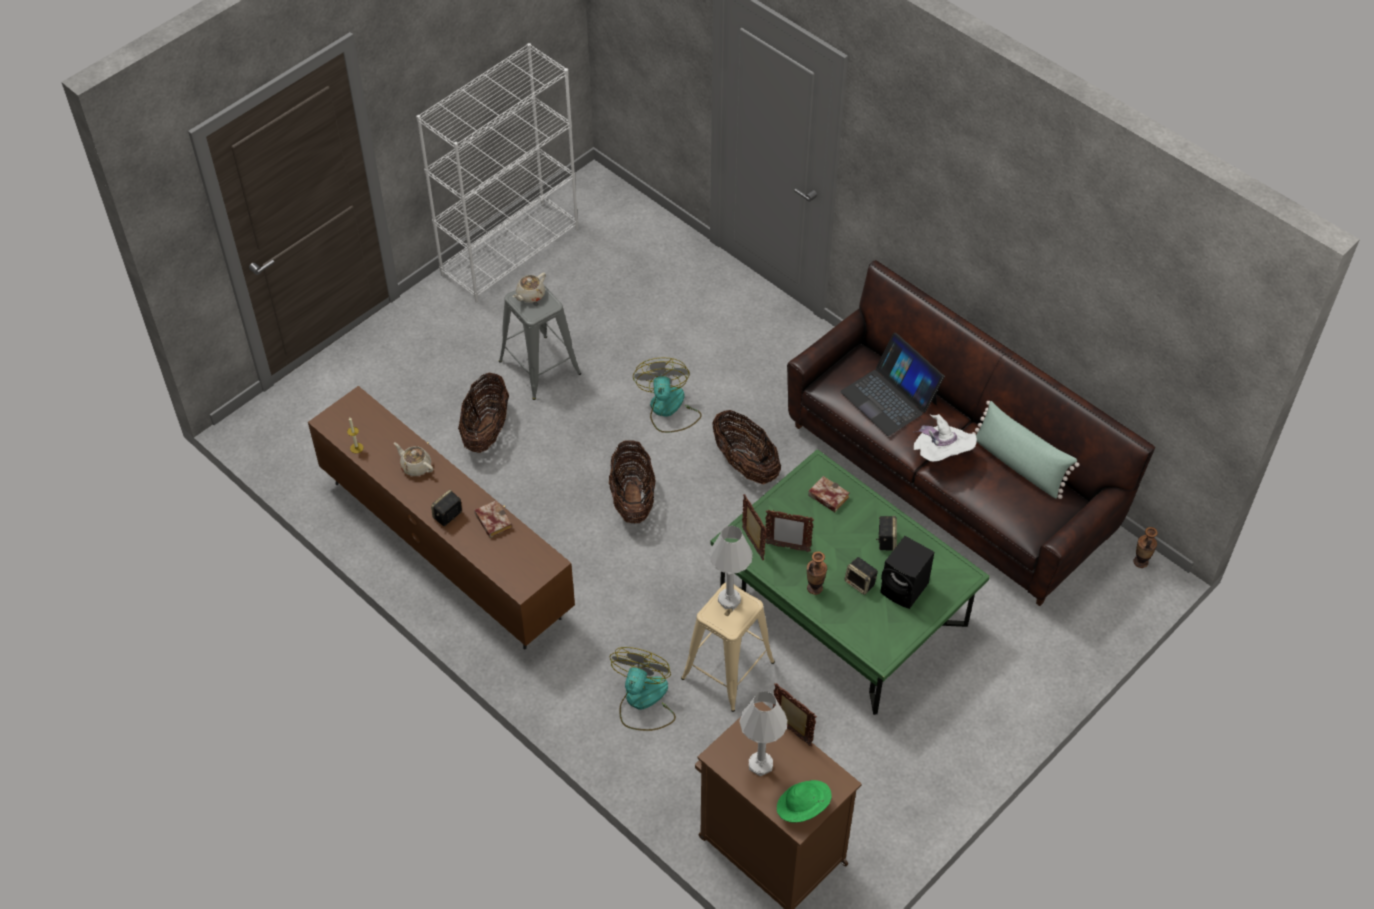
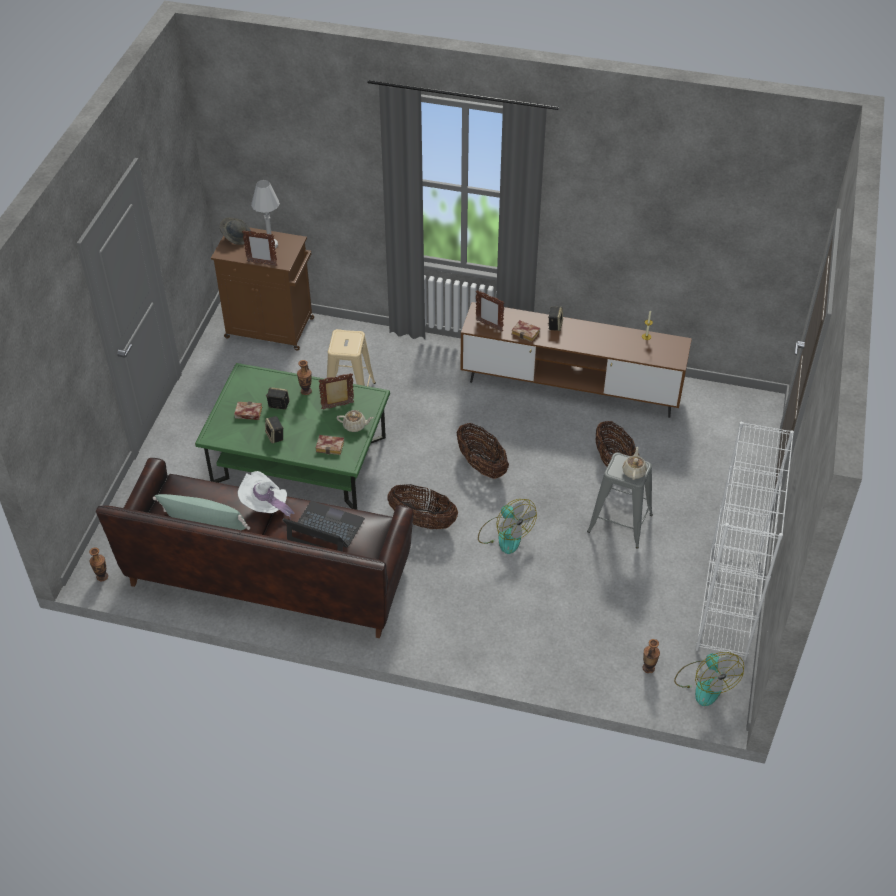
camera: 150 degrees right, 5 degrees down
(415, 466) = (601, 342): beige teapot -> beige teapot (355, 426)
(633, 234) = (648, 668): none -> vase
(643, 702) = (389, 363): fan -> fan (704, 683)
(729, 599) = (350, 346): white table lamp -> none
(752, 544) = (361, 399): picture frame -> picture frame (489, 326)
(802, 808) = (236, 237): green hat -> grey hat
(905, 589) = (247, 413): black speaker -> book

